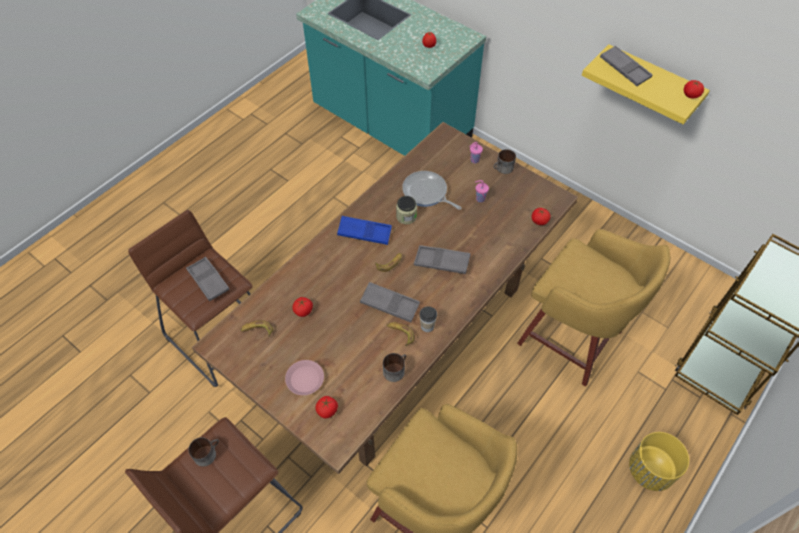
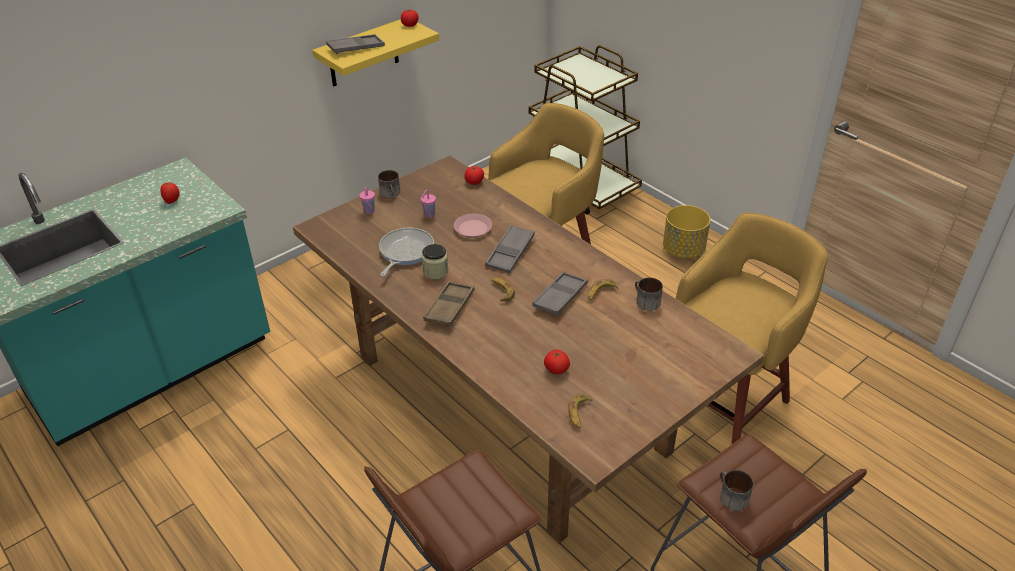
camera: 80 degrees left, 15 degrees down
(208, 281) = (462, 494): grey tray -> none
(304, 379) = (653, 373): pink plate -> pink plate (473, 229)
(327, 410) = (693, 357): tomato -> none
(364, 233) = (449, 307): blue tray -> brown tray
(426, 193) = (405, 252): frying pan -> frying pan turned 150 degrees clockwise
(427, 326) = (593, 273): cup -> none

